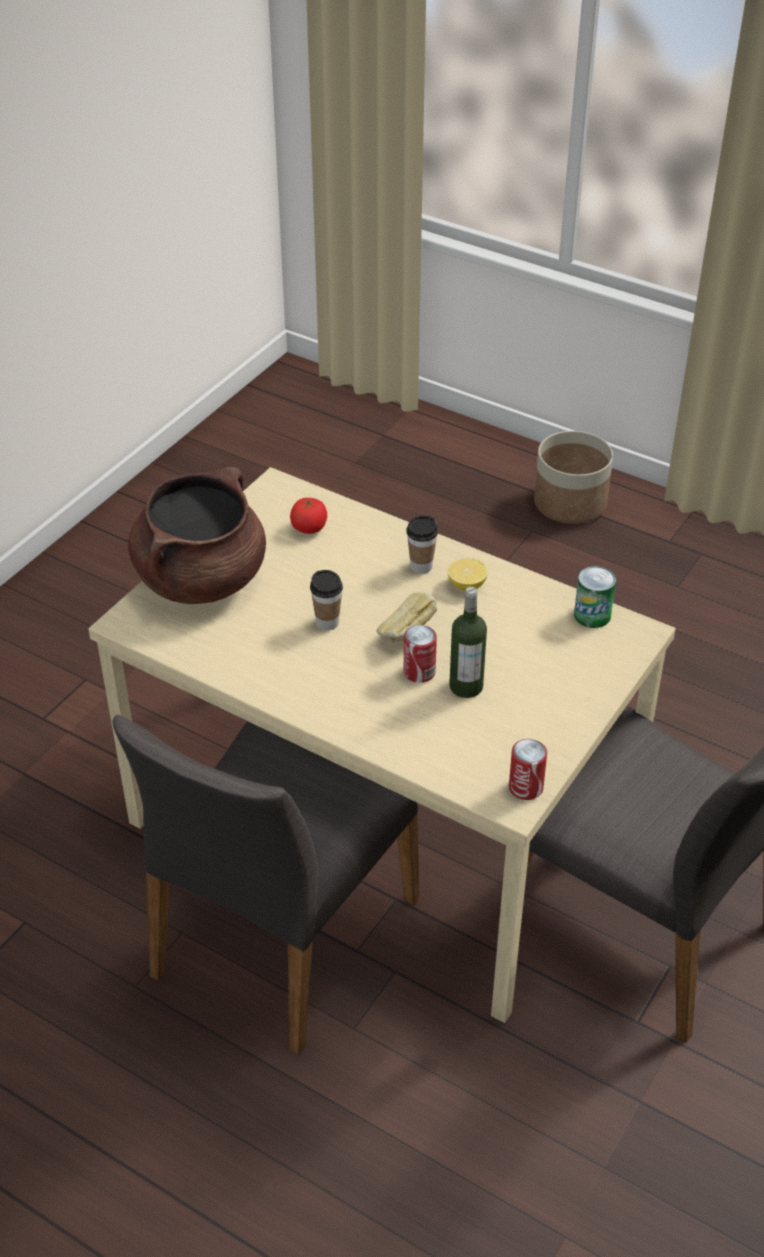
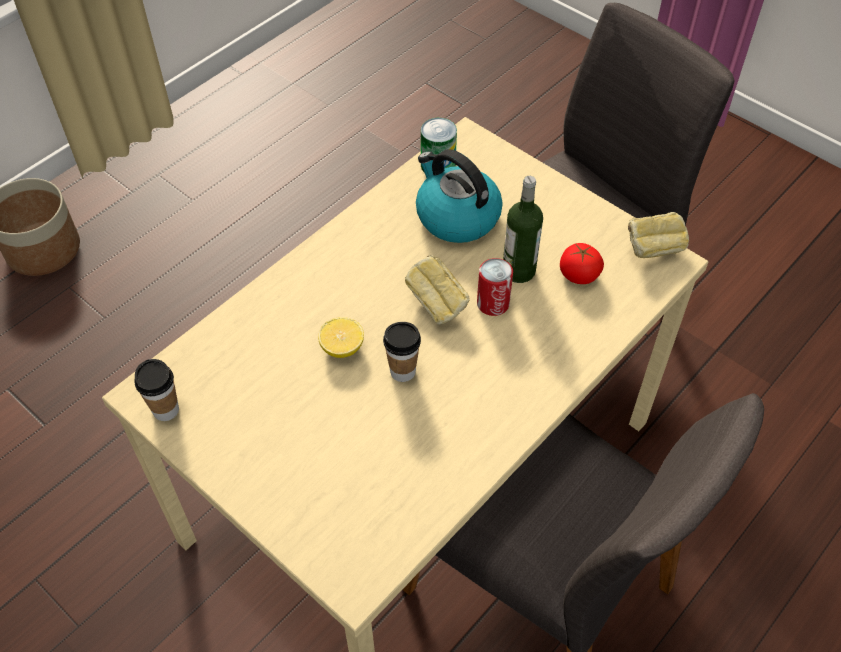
camera: 80 degrees left, 10 degrees up
(201, 579) = (296, 490): brown cooking pot -> none
(309, 528) = (236, 369): tomato -> tomato (579, 275)
(421, 566) = (333, 278): cup -> cup (166, 410)
(466, 585) = (372, 246): lemon -> lemon (342, 348)
(524, 636) = (456, 216): none -> kettle
(525, 787) = (652, 250): can -> bread

